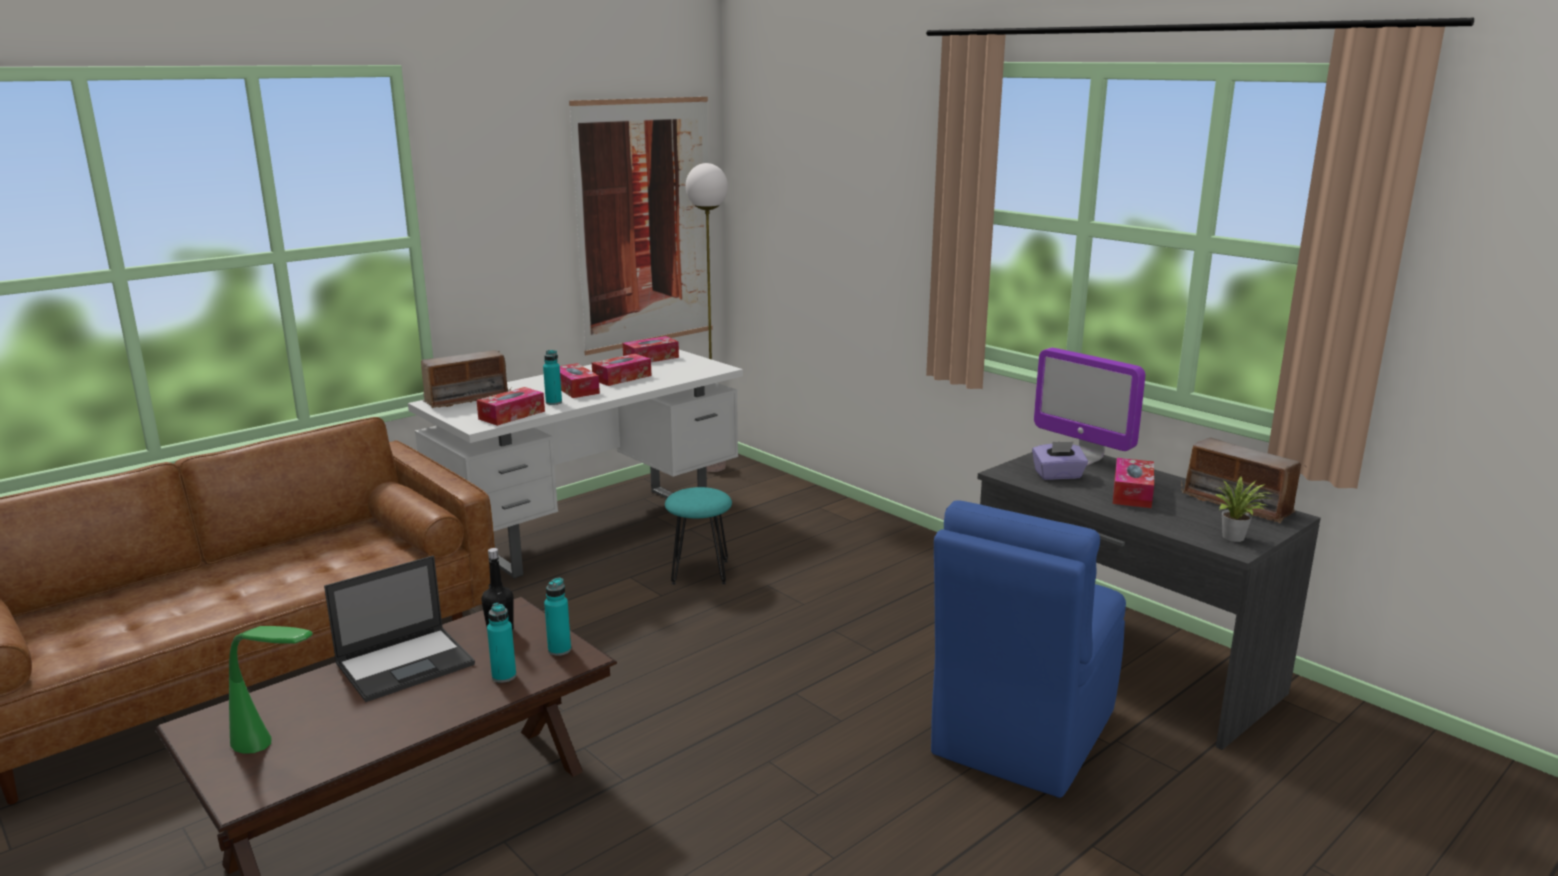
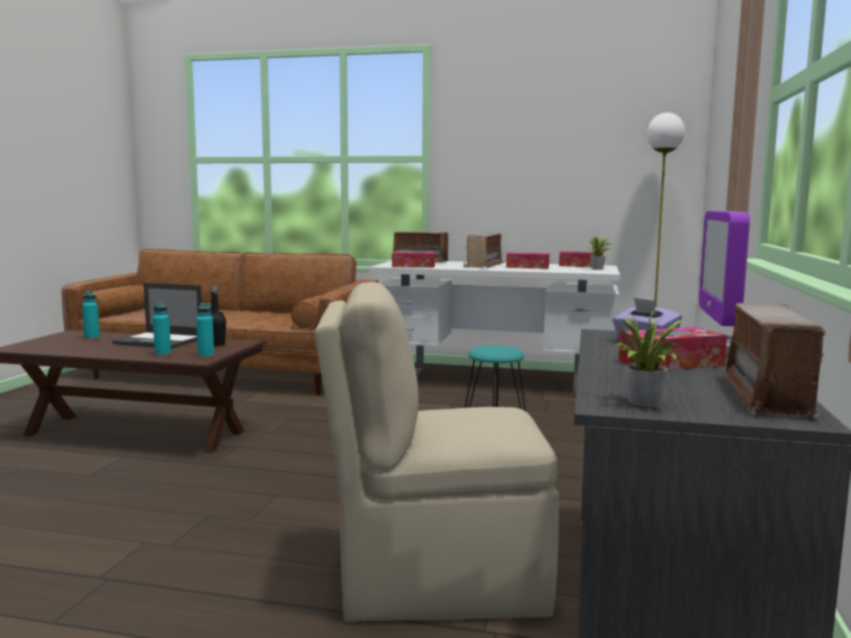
camera: 55 degrees right, 10 degrees down
(282, 759) = (47, 345): green table lamp -> none
(553, 402) = (451, 267): turquoise bottle -> turquoise bottle (92, 338)
(575, 389) = (484, 266): tissue box -> radio
(646, 224) = (616, 165): picture -> none
(692, 362) = (598, 269): none -> potted plant
(1021, 735) = (436, 578): blue chair -> beige chair

